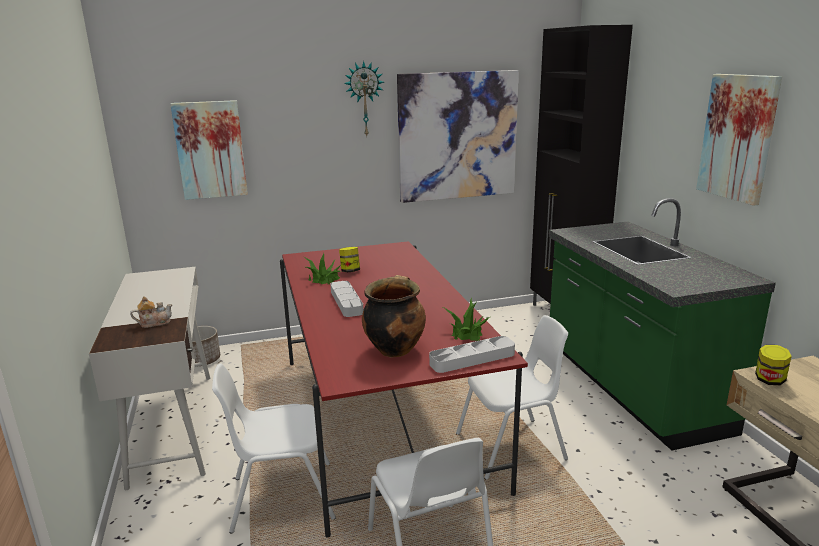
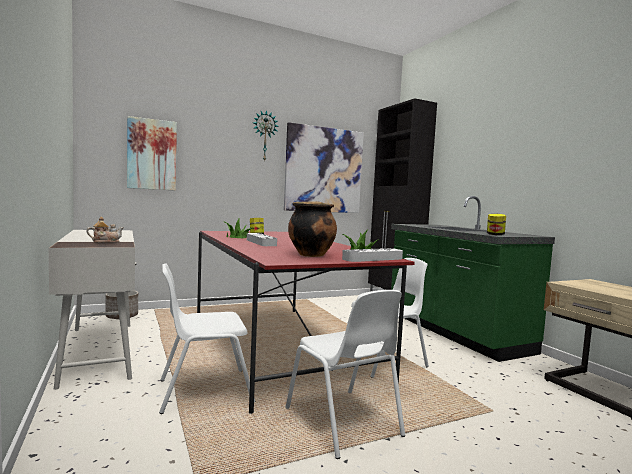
camera: 10 degrees left, 15 degrees down
(738, 137) = (517, 152): picture -> none
(769, 380) = (573, 285): jar -> jar (495, 235)

